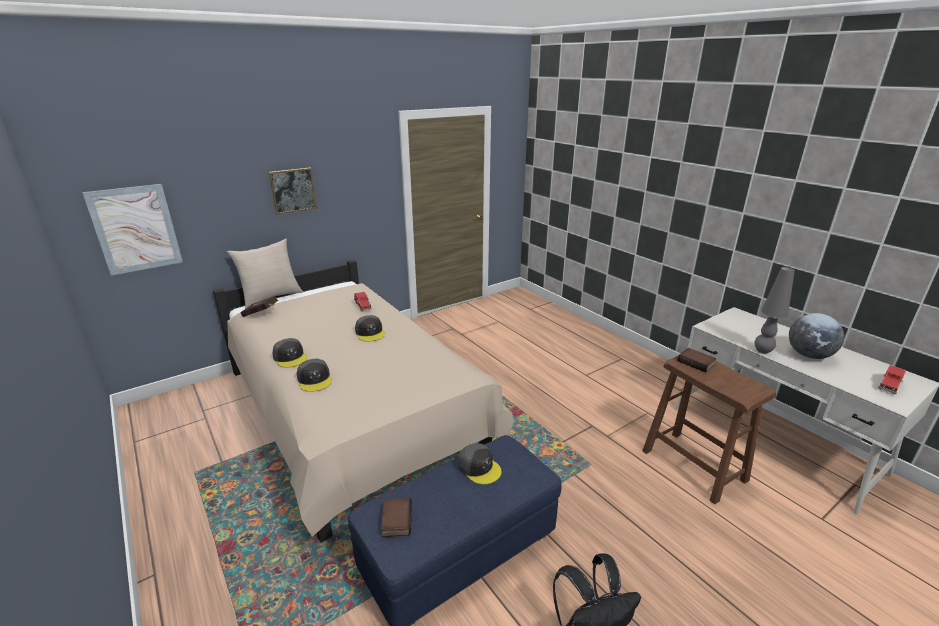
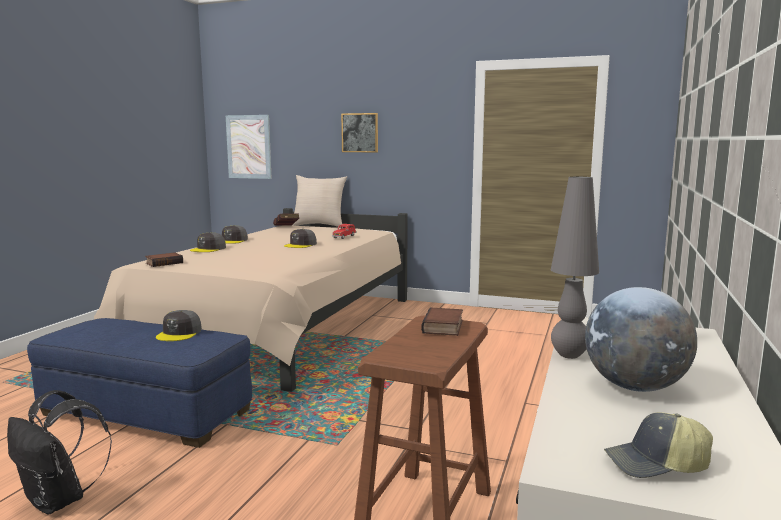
camera: 55 degrees right, 15 degrees down
(395, 519) = (92, 325): book -> book (164, 263)
(889, 385) = (656, 465): red toy car -> cap

